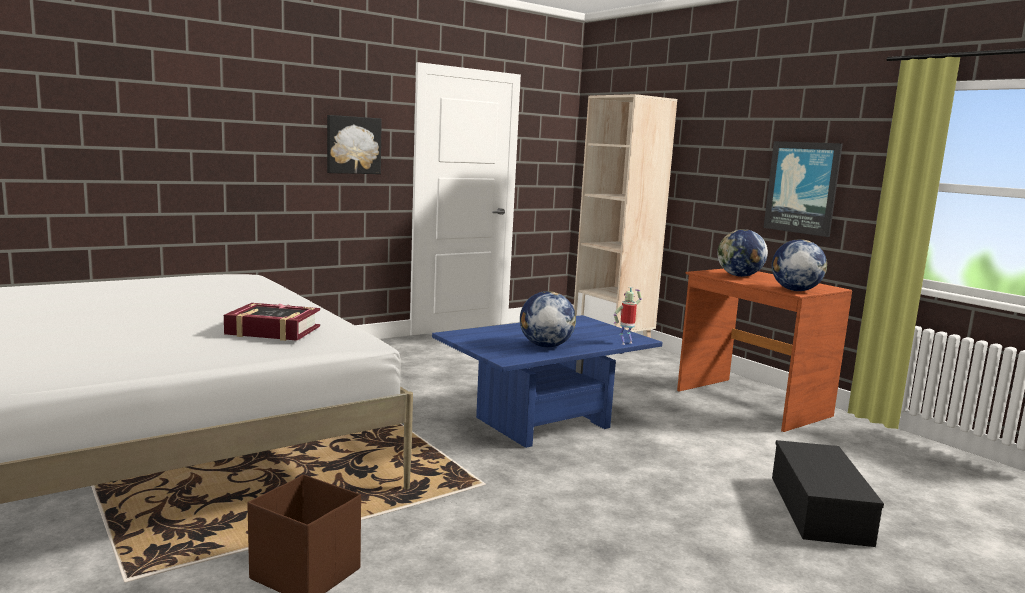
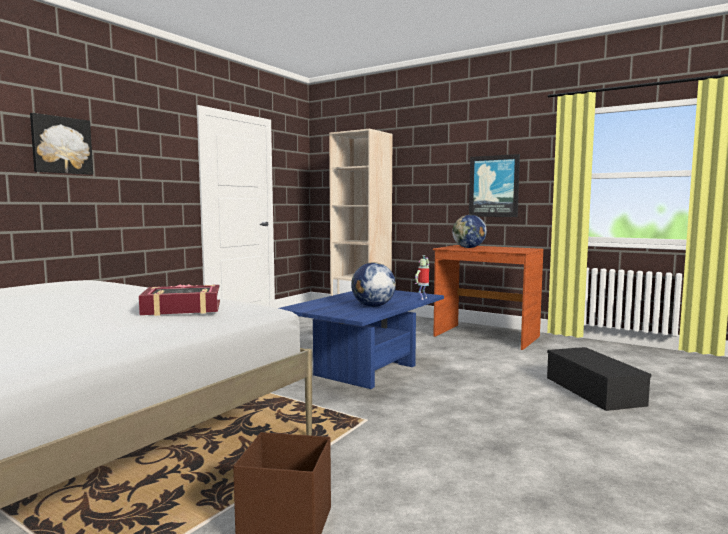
camera: 20 degrees left, 5 degrees down
(353, 145) = (152, 170): picture -> picture (61, 145)
(795, 290) = (516, 251): globe -> none

